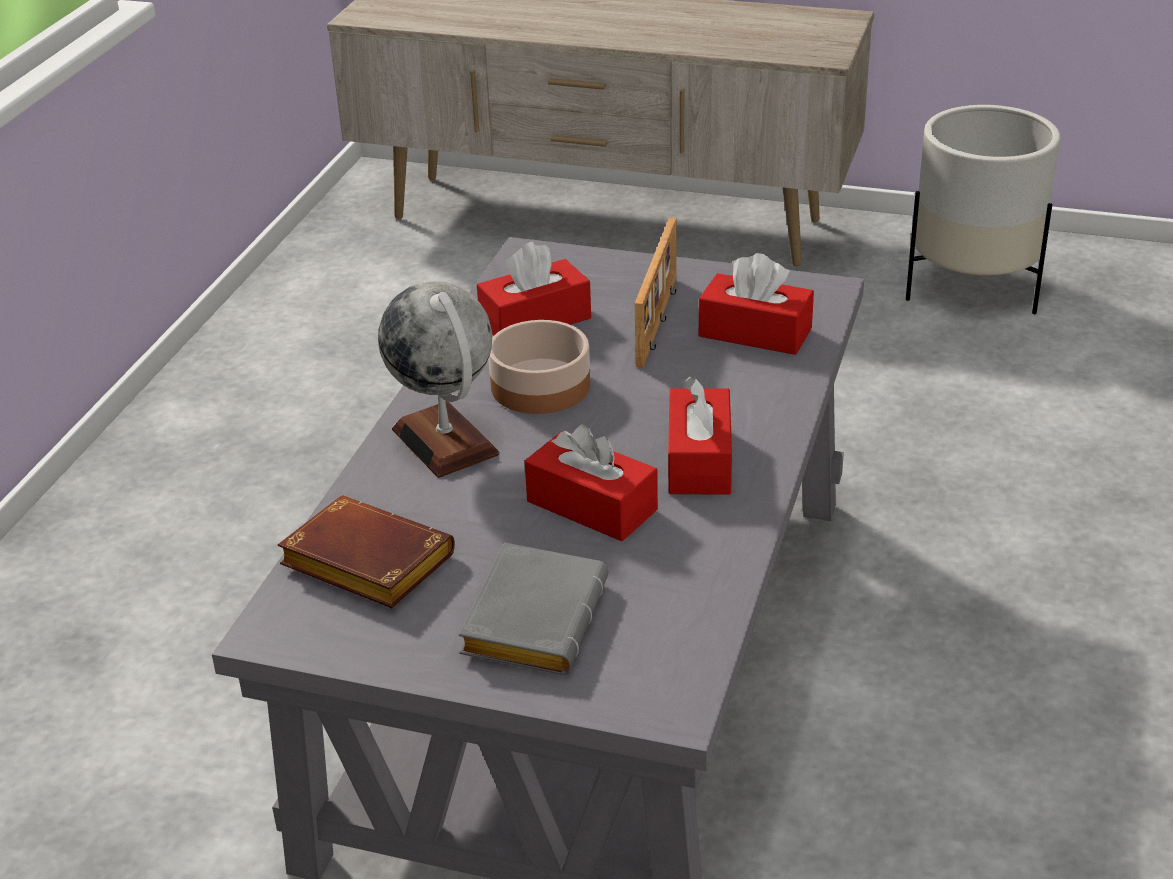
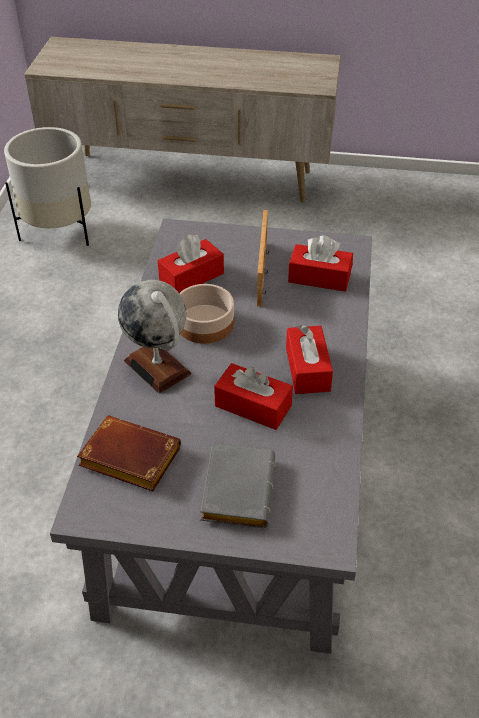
camera: 10 degrees left, 10 degrees up
(973, 289) = (399, 211): white planter -> white planter (59, 231)

